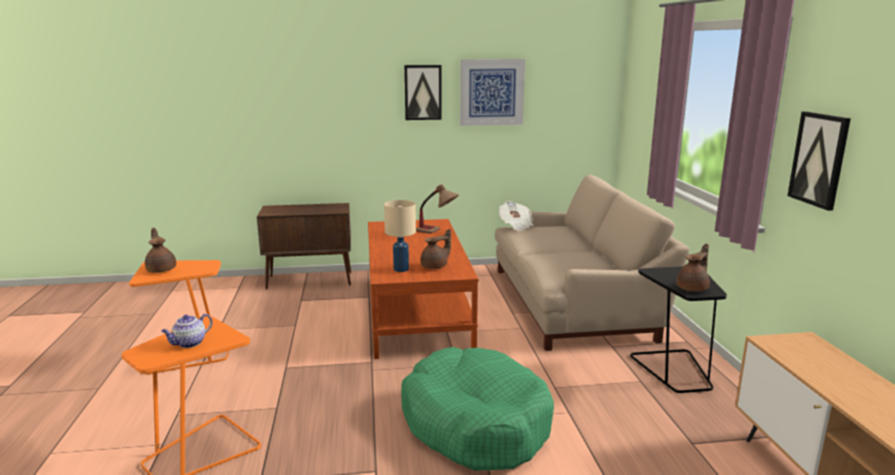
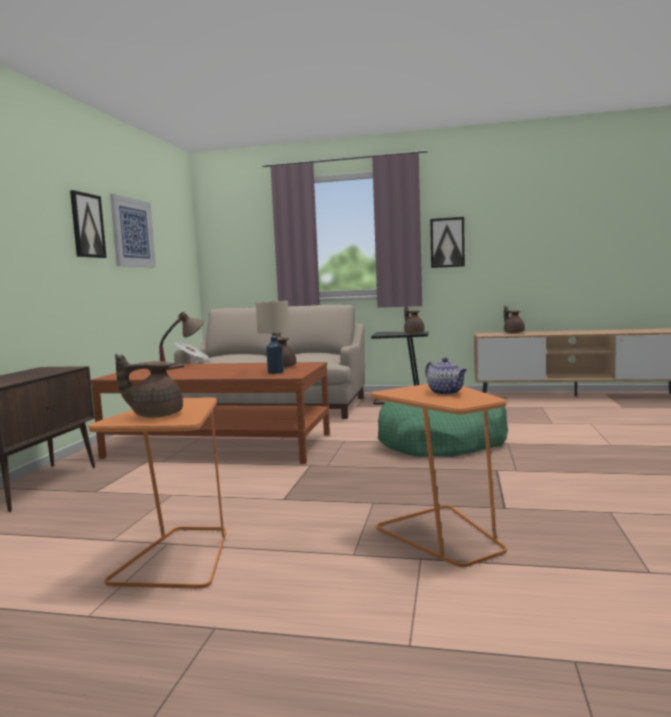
camera: 70 degrees left, 10 degrees down
(839, 366) = (513, 333): none -> brown teapot

